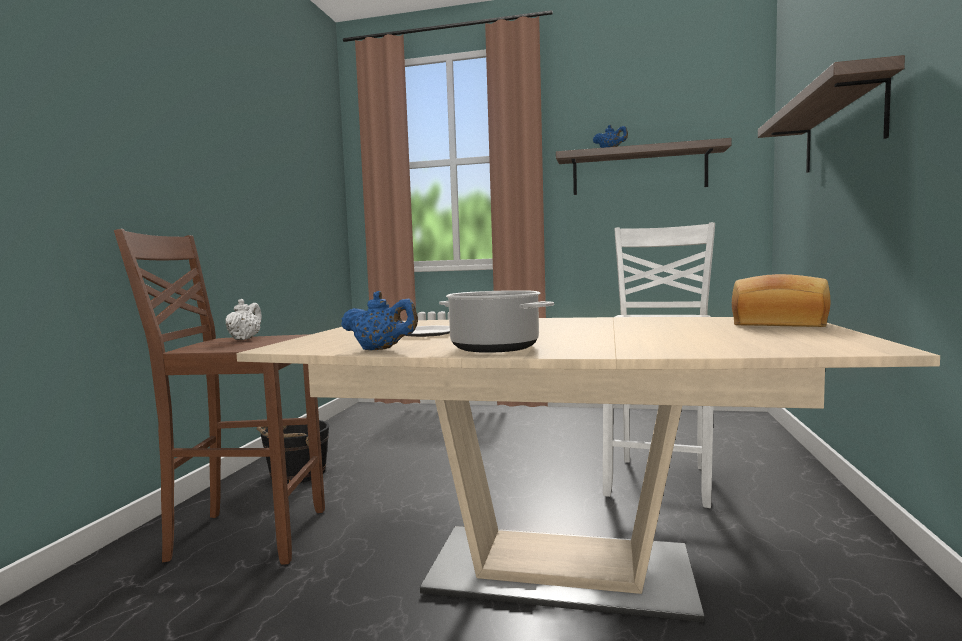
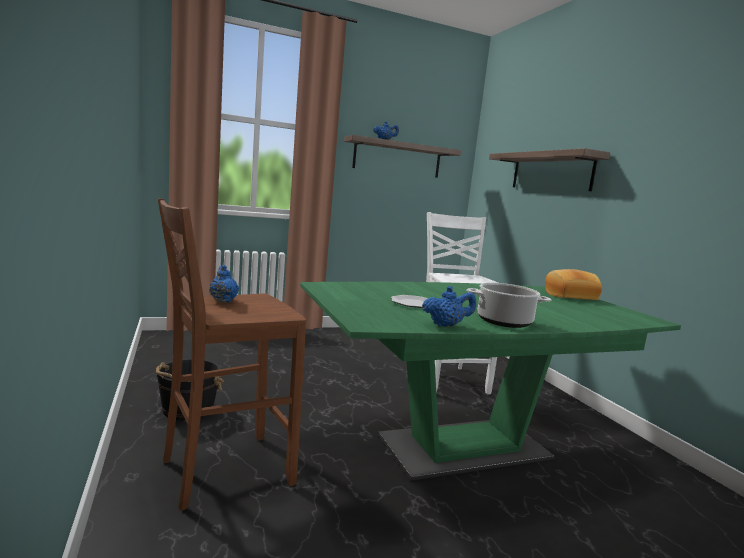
camera: 35 degrees left, 5 degrees up
(245, 338) = (223, 300): white teapot -> blue teapot
(560, 571) = (464, 447): beige dining table -> green dining table

